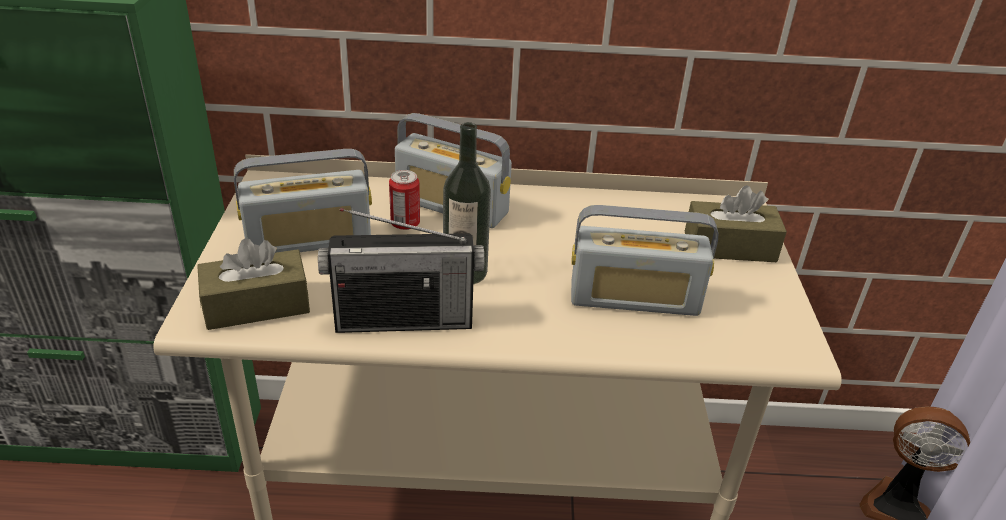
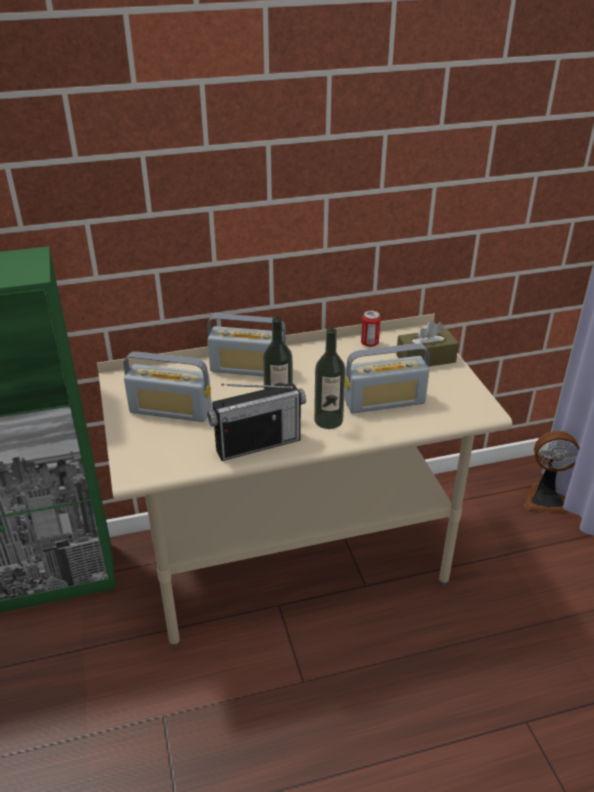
camera: 15 degrees left, 0 degrees up
(257, 305) = (163, 456): brown tissue box -> none
(309, 241) = (171, 410): radio -> radio turned 45 degrees clockwise
(405, 224) = (225, 386): can -> can (369, 343)
(531, 307) = (328, 420): none -> bottle

